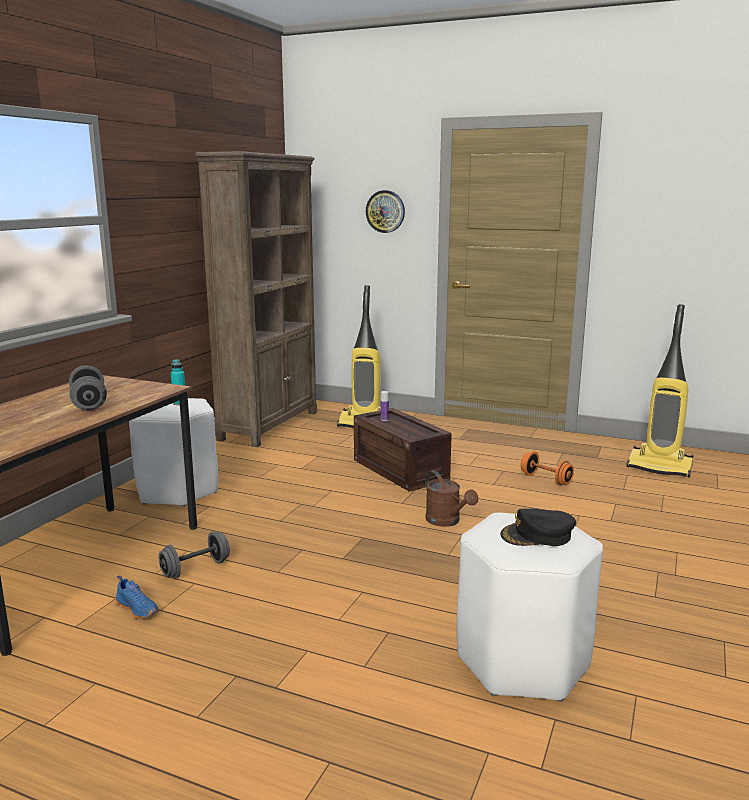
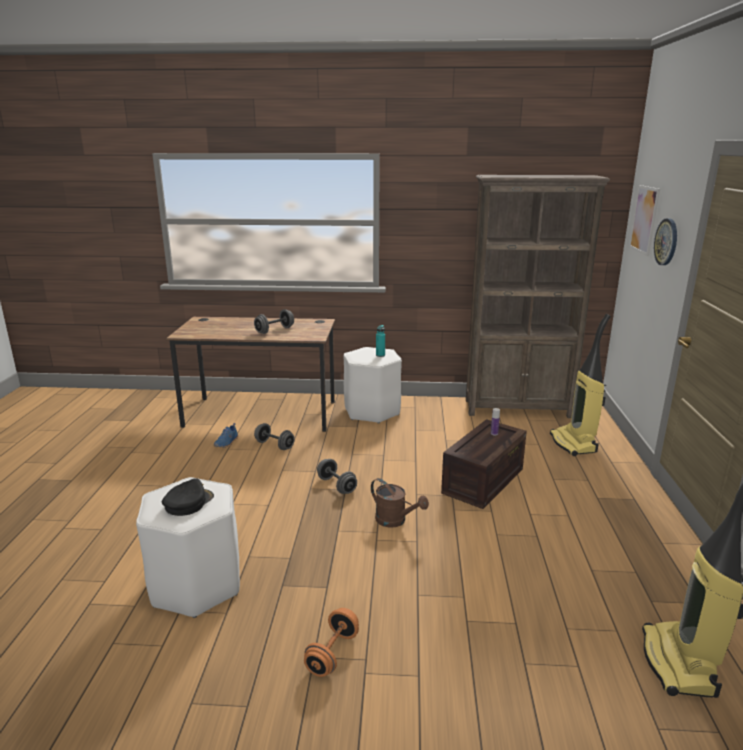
camera: 70 degrees right, 5 degrees up
(330, 198) = (644, 219): none -> picture
(350, 541) = (337, 485): none -> grey dumbbell
(447, 521) = (395, 521): brown watering can -> brown watering can turned 90 degrees counterclockwise
(537, 535) = (188, 502): black cap -> black cap turned 60 degrees clockwise
(546, 479) = (539, 566): orange dumbbell -> orange dumbbell (332, 653)

